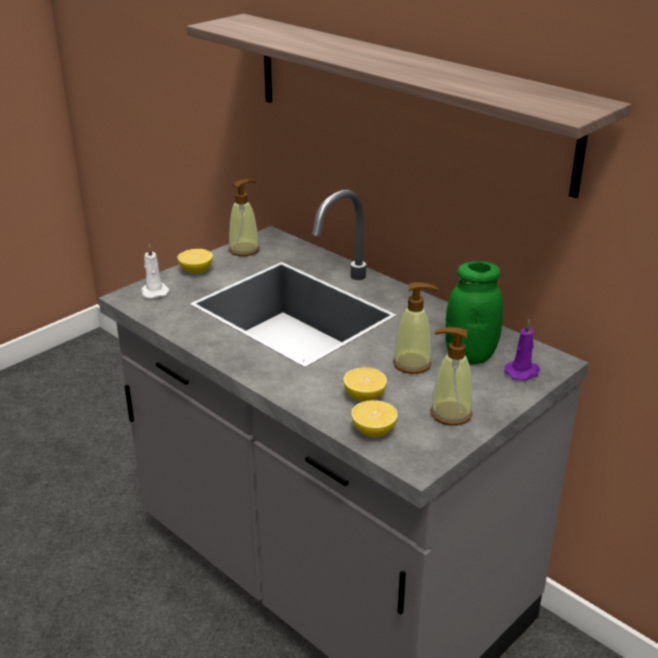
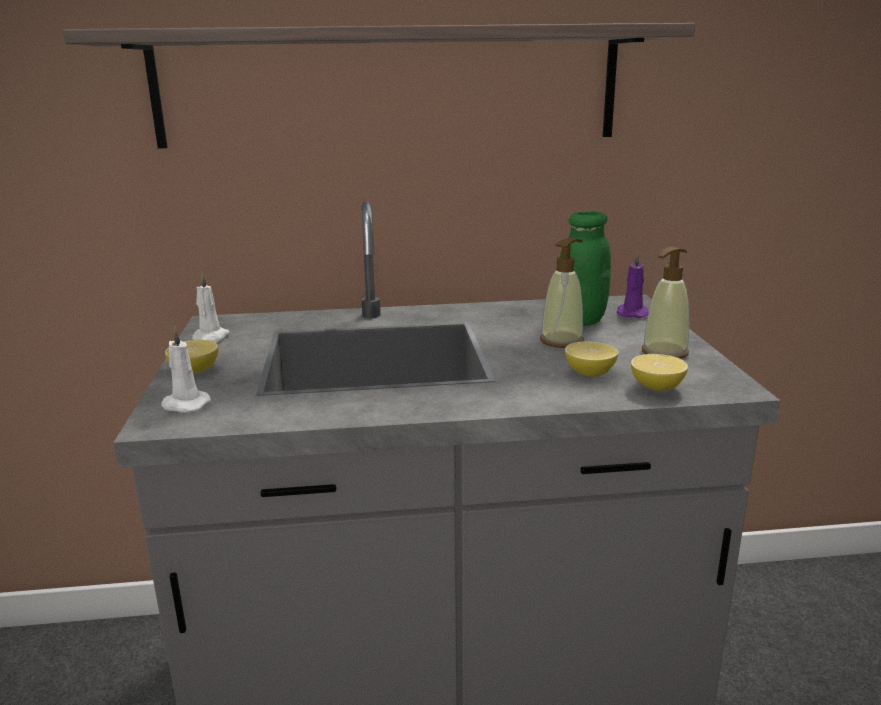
camera: 50 degrees left, 10 degrees down
(244, 250) = (210, 338): soap dispenser -> white candle

